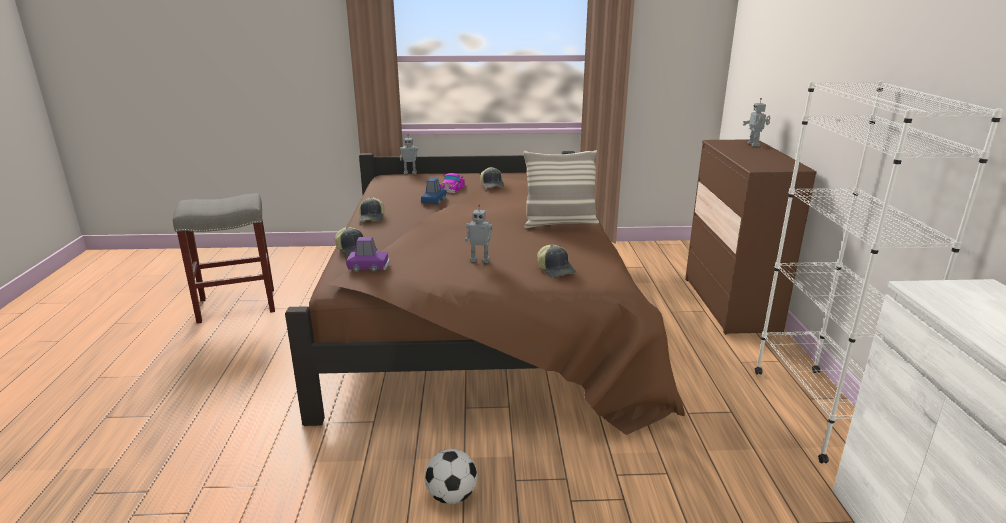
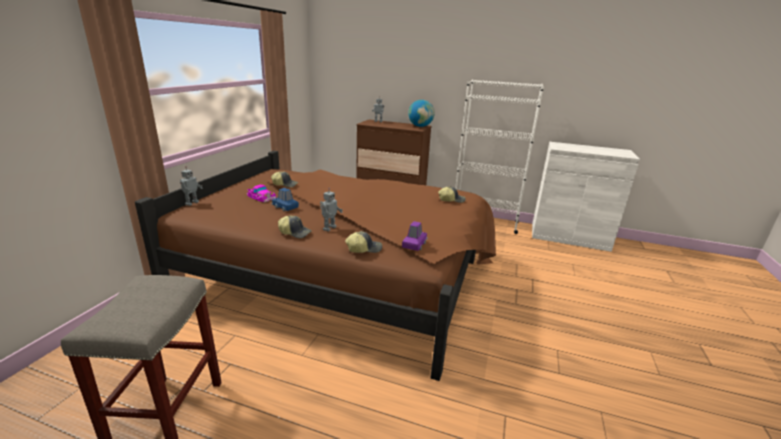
camera: 70 degrees left, 0 degrees up
(451, 496) = (526, 327): football -> none
(480, 260) = (425, 213): toy robot -> toy robot (329, 228)
(559, 223) = (382, 185): pillow -> none
(785, 166) = (420, 126): none -> globe

